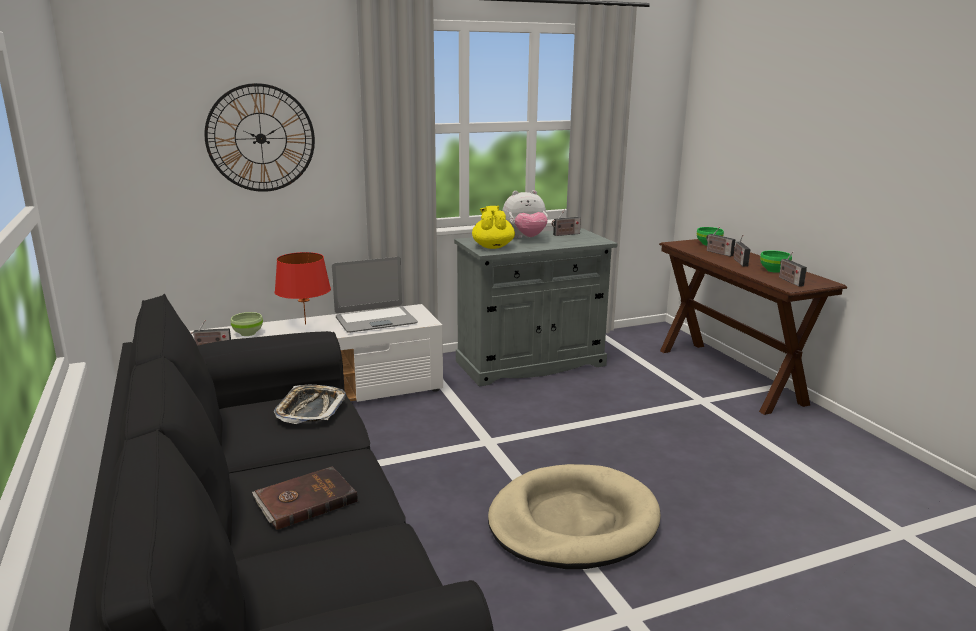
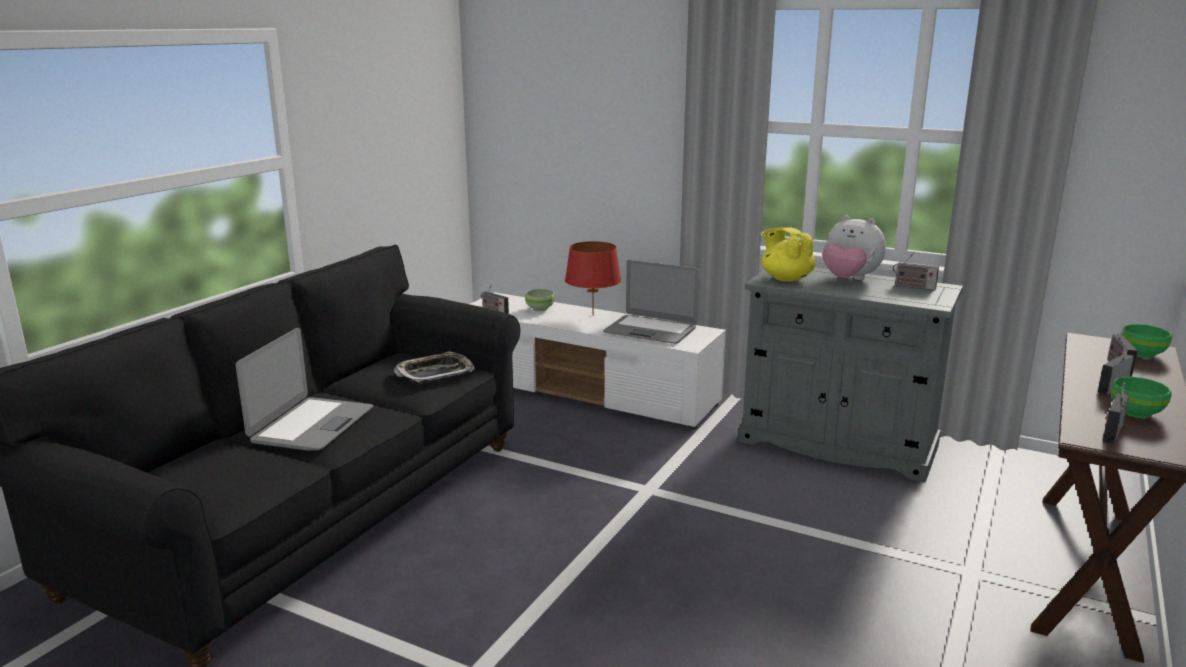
camera: 50 degrees right, 0 degrees up
(261, 138) = (598, 122): wall clock -> none
(305, 500) = (311, 425): brown book -> laptop
(493, 246) = (786, 278): yellow teapot -> yellow teapot turned 75 degrees counterclockwise
(572, 522) = (580, 587): beige dog bed -> none

